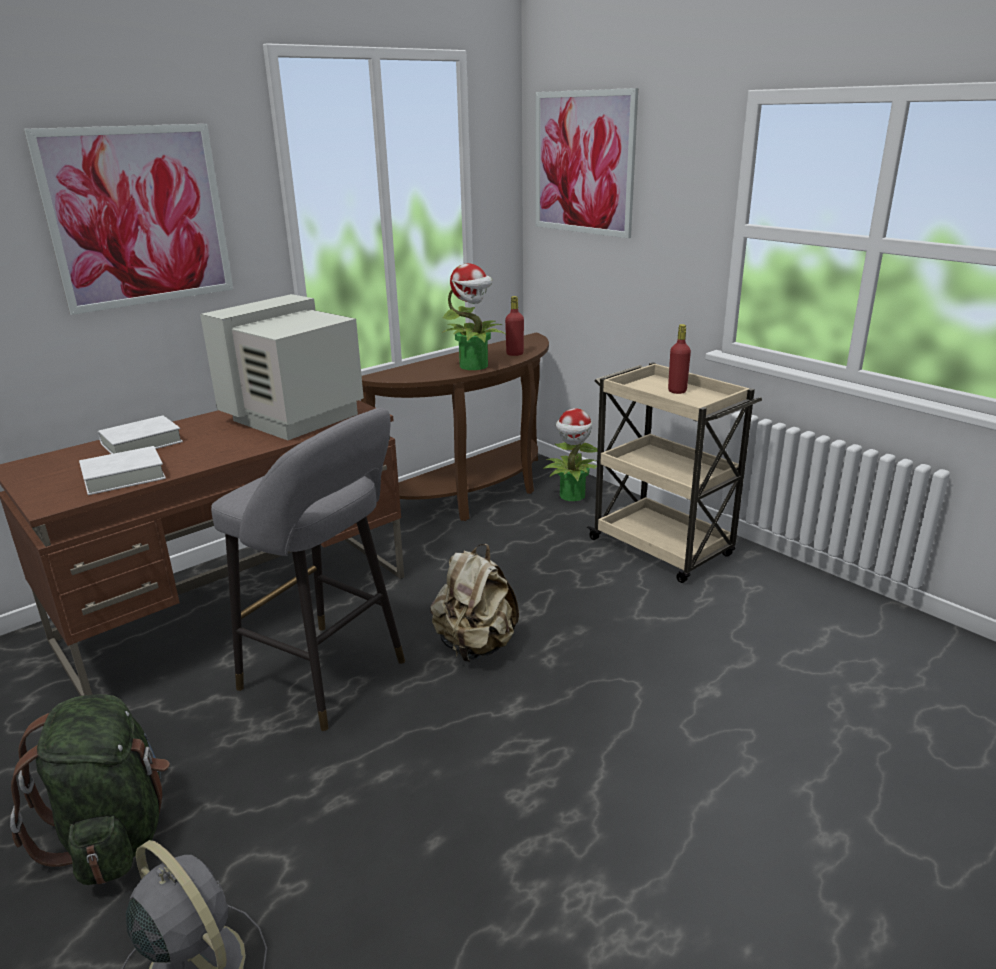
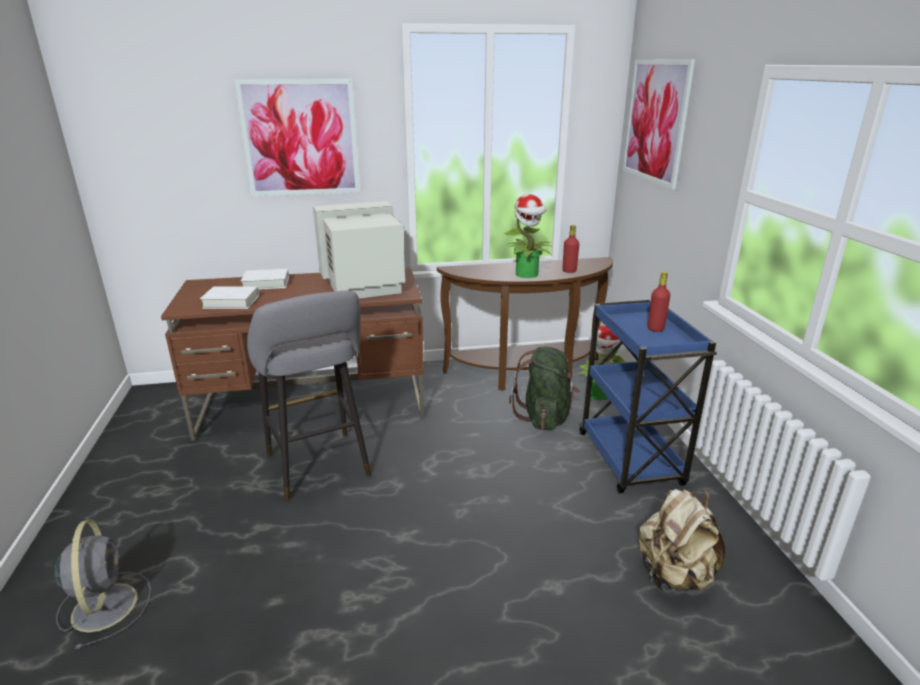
camera: 30 degrees right, 0 degrees up
(114, 834) = (141, 513): green backpack -> green backpack (544, 417)
(476, 646) = (422, 483): beige backpack -> beige backpack (674, 575)
(662, 549) = (630, 460): beige cart -> blue cart

